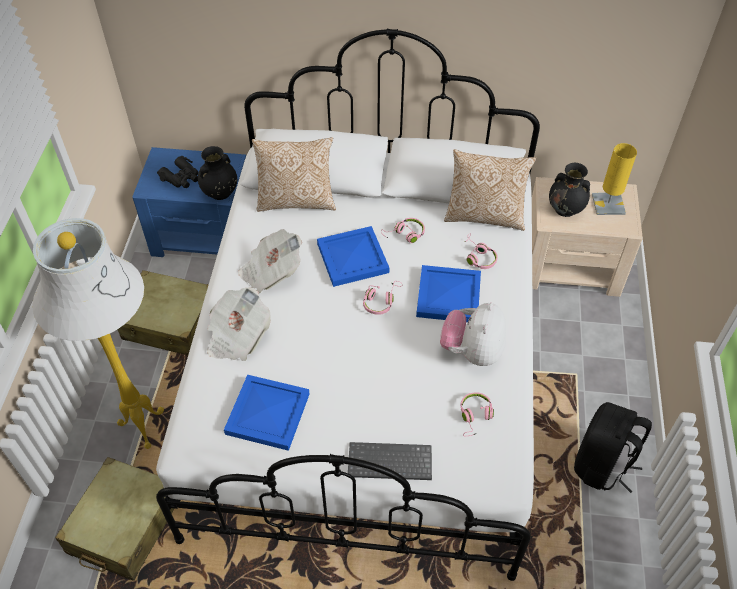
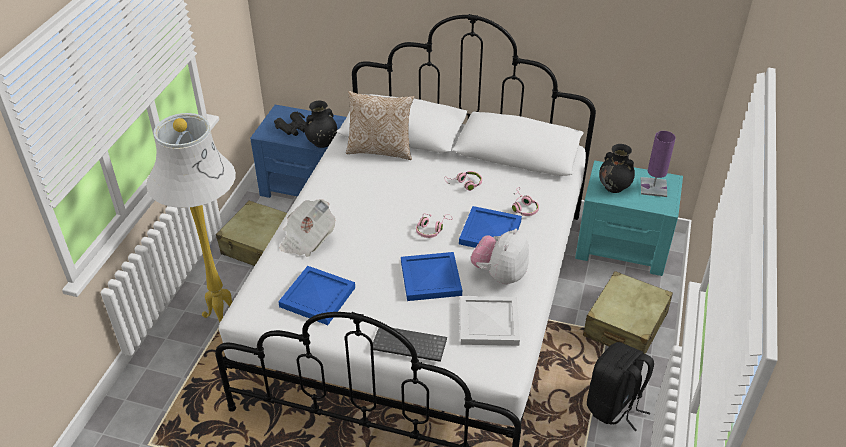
camera: 10 degrees right, 10 degrees down
(124, 526) = (189, 392): beige suitcase -> beige suitcase (625, 325)
(271, 272) = (346, 197): newspaper -> none
(352, 259) = (415, 196): blue tray -> blue tray (430, 279)
(475, 416) = (490, 322): pink headphones -> white tray
(484, 216) = (536, 178): pillow -> none
(571, 265) = (623, 246): beige nightstand -> turquoise nightstand
(608, 204) = (653, 187): yellow table lamp -> purple table lamp

